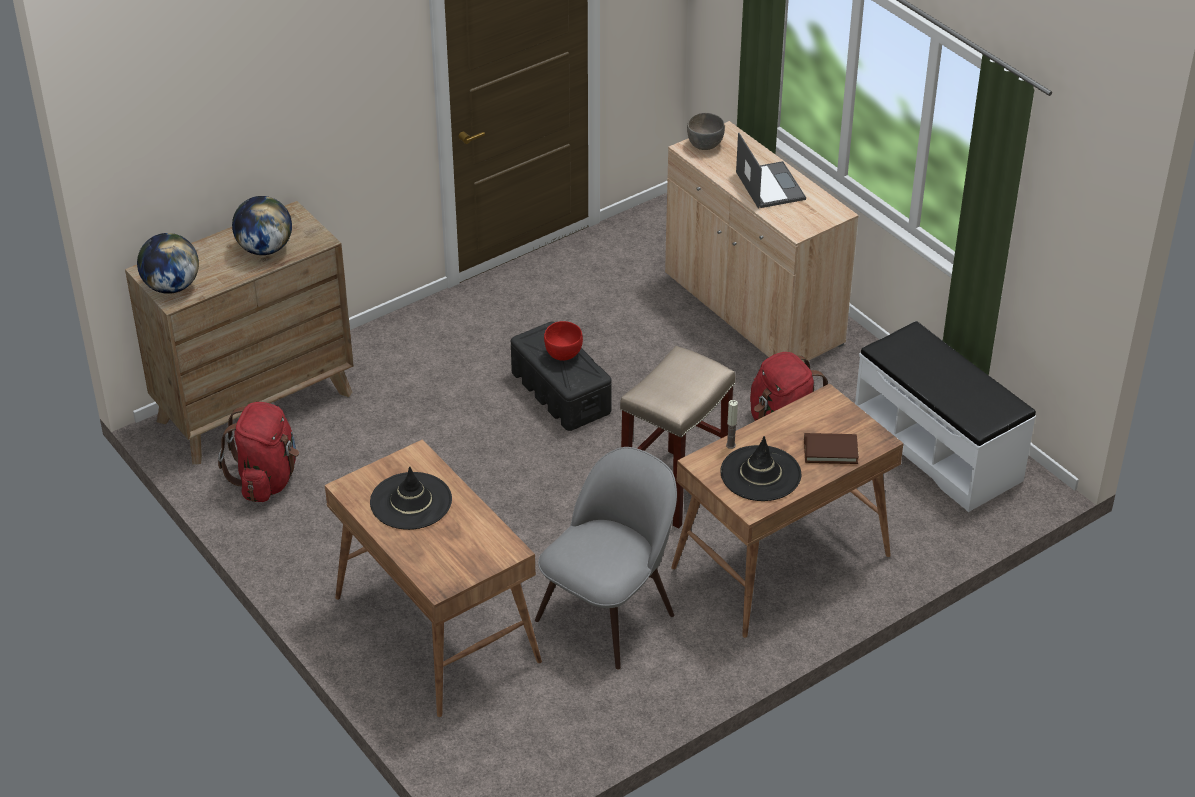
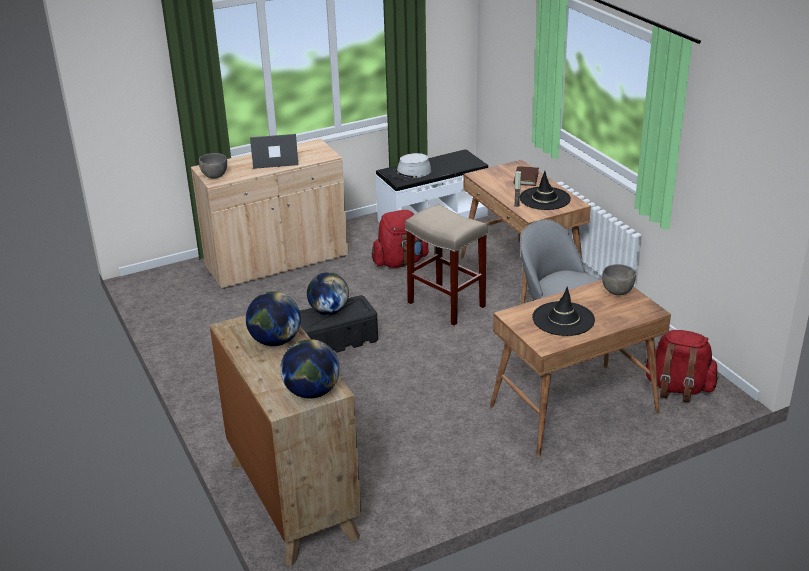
camera: 80 degrees left, 10 degrees down
(266, 479) = (391, 493): red backpack -> red backpack (678, 389)
(486, 552) = (617, 291): none -> grey bowl
(563, 354) = (329, 311): red bowl -> globe
(914, 356) = (410, 173): none -> grey hat

